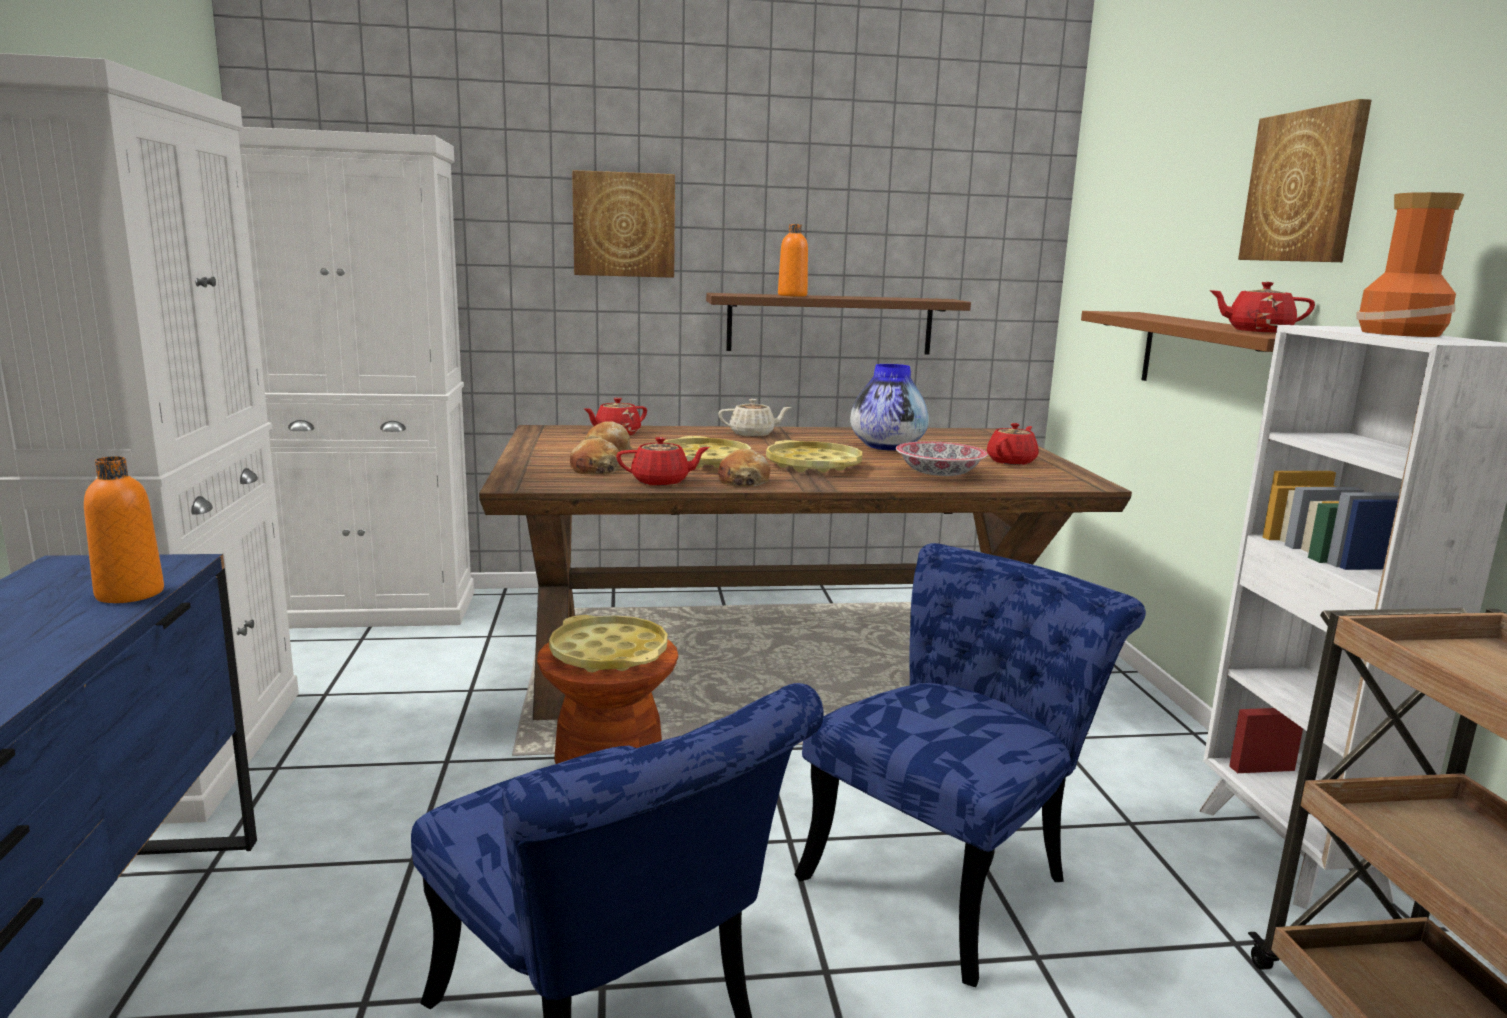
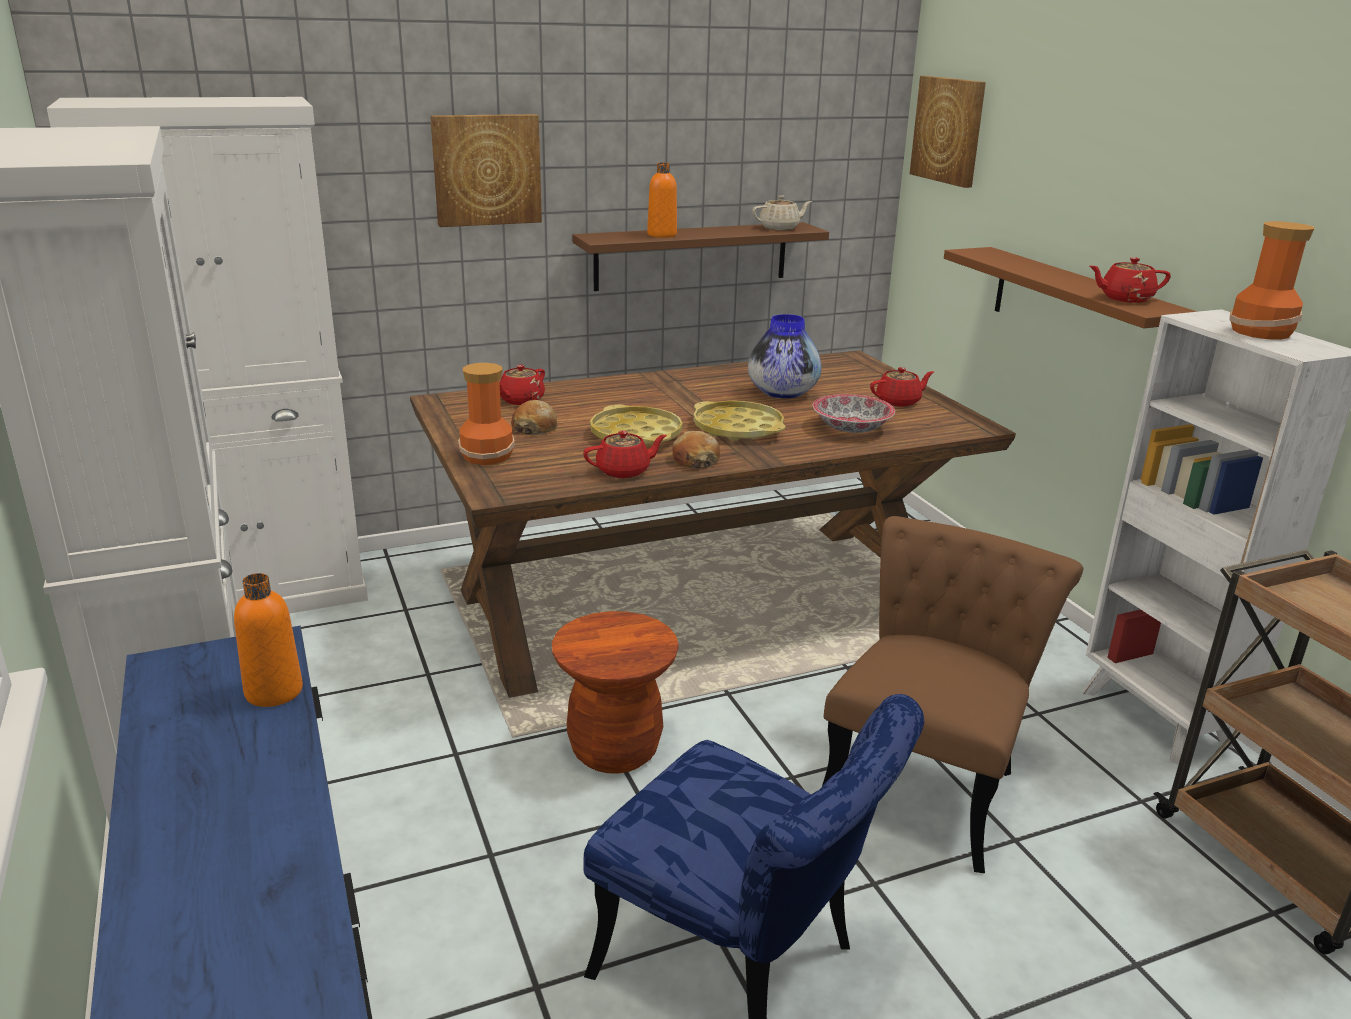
camera: 15 degrees left, 10 degrees up
(540, 462) = (487, 455): none -> vase
(595, 469) = (548, 460): bread -> none
(609, 653) = (617, 643): yellow tray -> none
(753, 434) = (649, 386): beige teapot -> beige teapot (780, 228)
(950, 873) = (927, 782): blue chair -> brown chair
(1012, 461) = (899, 402): red teapot -> red teapot turned 45 degrees clockwise
(1305, 187) = (1163, 171): picture -> picture (949, 130)

